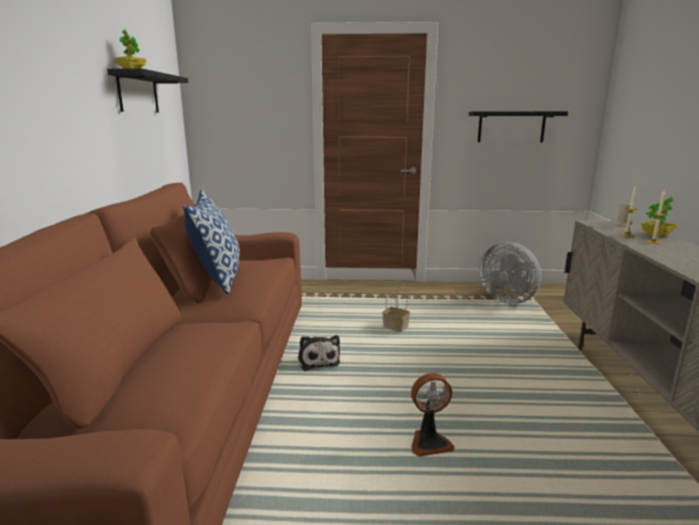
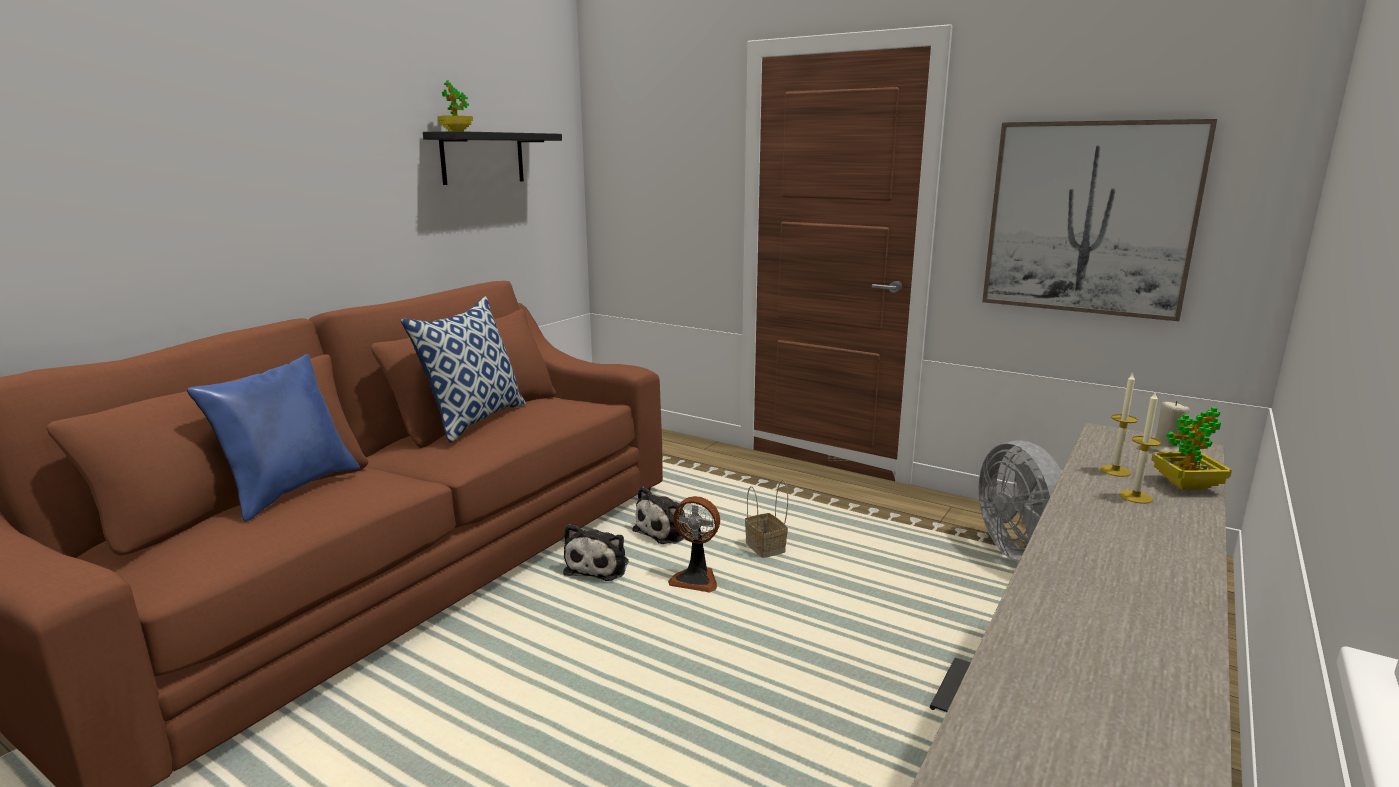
camera: 30 degrees right, 0 degrees up
(162, 346) = (290, 490): none -> blue pillow
(332, 331) = (666, 530): none -> plush toy
(429, 442) = (597, 728): fan -> fan (696, 579)
(511, 127) = (1089, 218): black shelf -> picture

